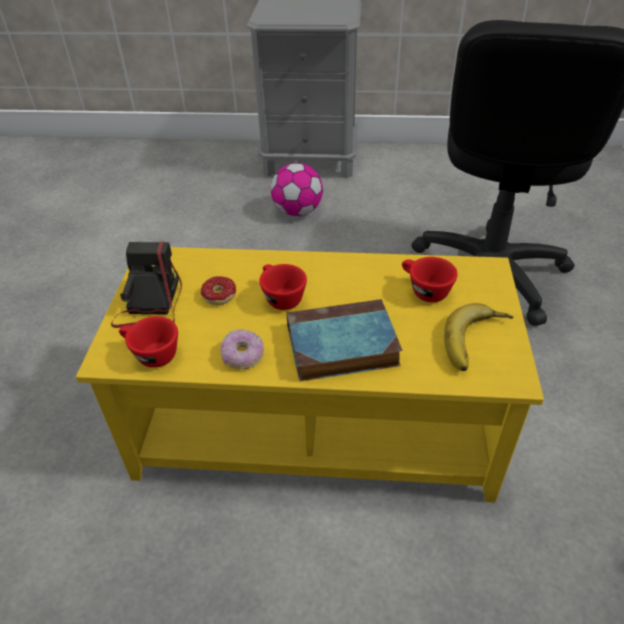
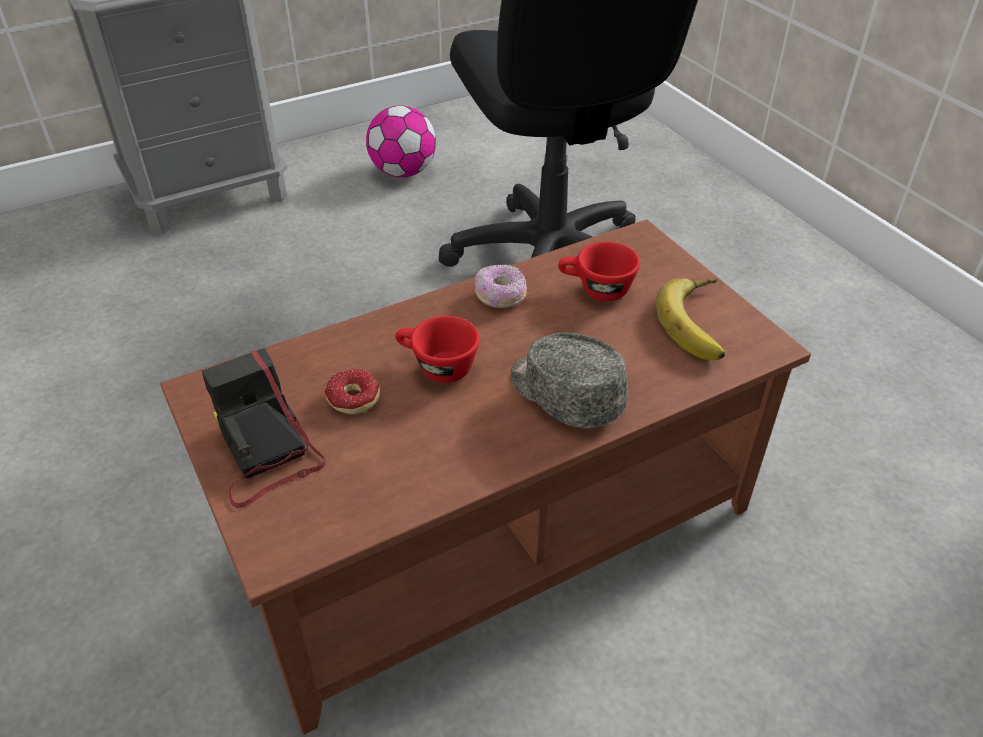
camera: 35 degrees left, 0 degrees up
(151, 354) = (334, 516): red cup -> none
(242, 356) = (460, 459): donut -> donut (500, 296)
(297, 211) = (247, 269): football -> football (403, 172)
(314, 426) = (492, 532): yellow coffee table -> brown coffee table
(339, 347) = (564, 394): book -> grey cap

